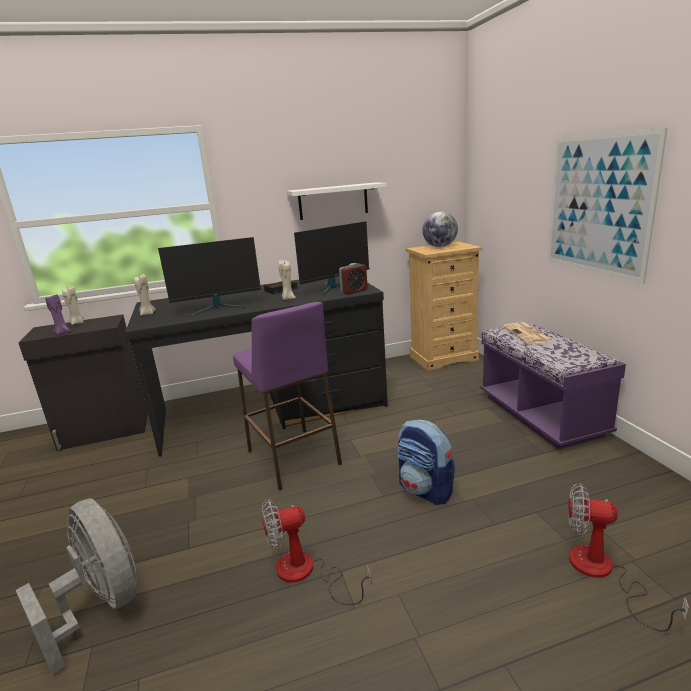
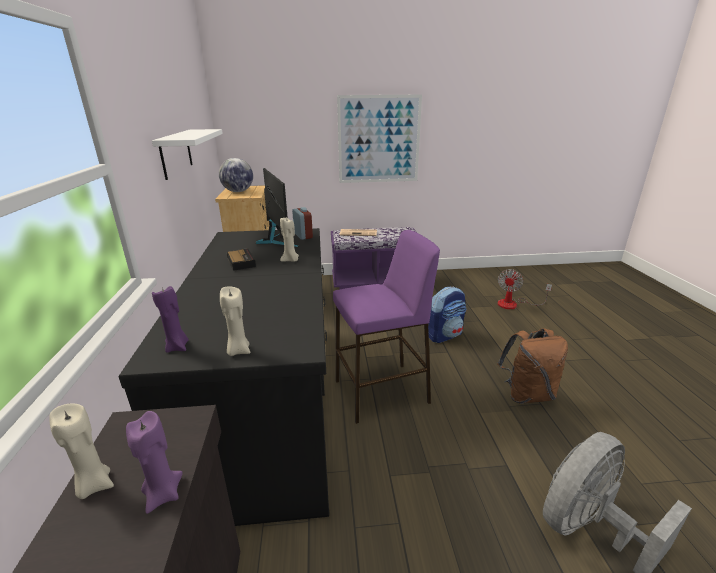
camera: 80 degrees left, 5 degrees up
(157, 304) = (177, 347): none -> purple candle
(218, 307) = (277, 296): monitor -> none
(306, 573) = (527, 394): fan -> brown backpack

